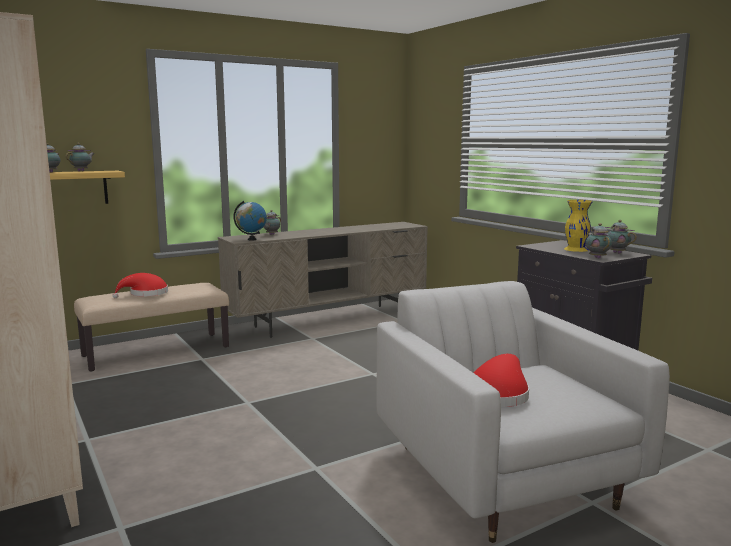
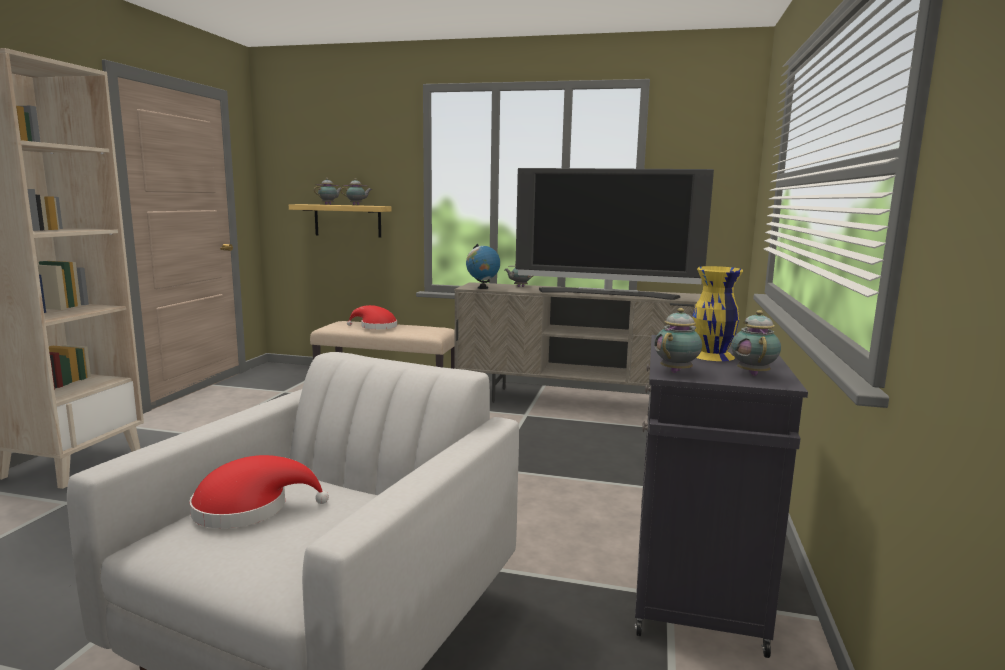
camera: 45 degrees right, 0 degrees up
(346, 231) = (607, 294): none -> television

